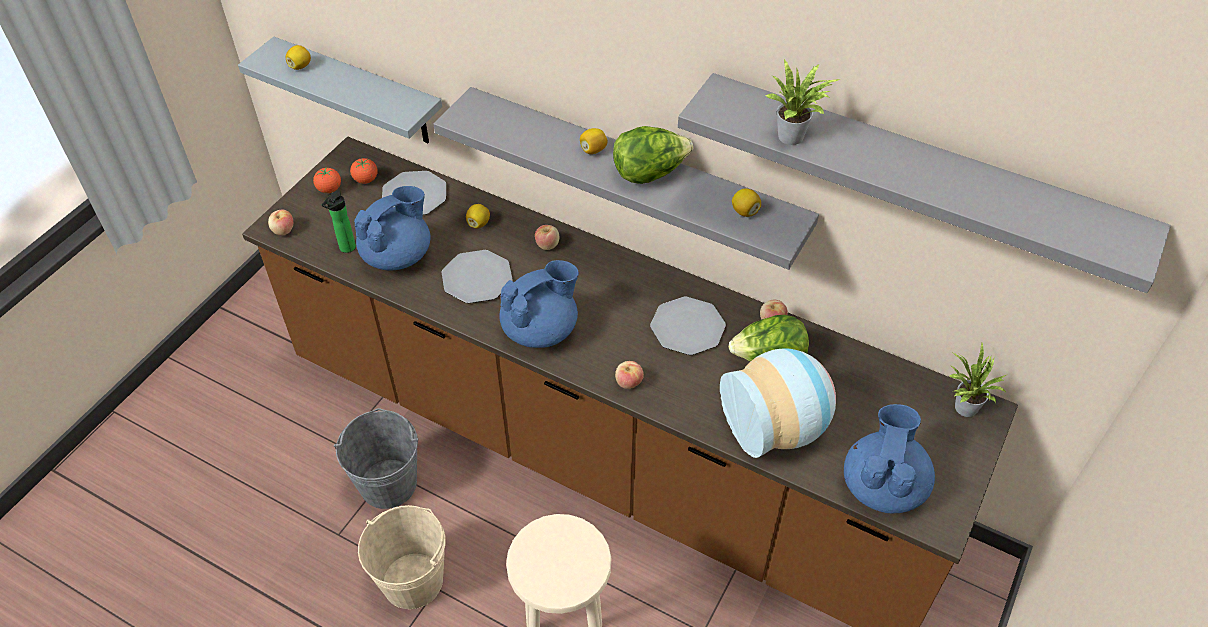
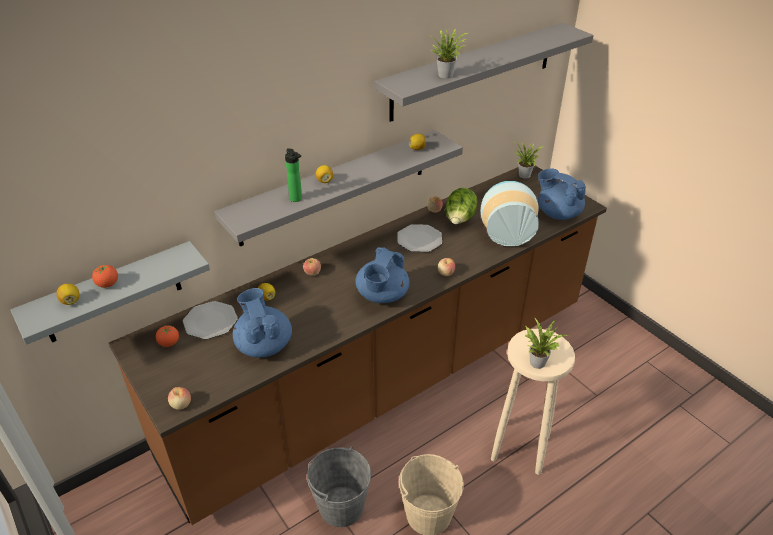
camera: 65 degrees left, 10 degrees down
(329, 189) = (160, 366): tomato -> tomato (108, 284)
(346, 249) = (233, 371): bottle -> bottle (297, 199)
(477, 278) = (317, 311): plate -> none
(534, 559) = (537, 361): none -> potted plant
(541, 329) = (382, 296): blue teapot -> blue teapot turned 150 degrees counterclockwise
(649, 173) = (362, 168): lettuce -> none

